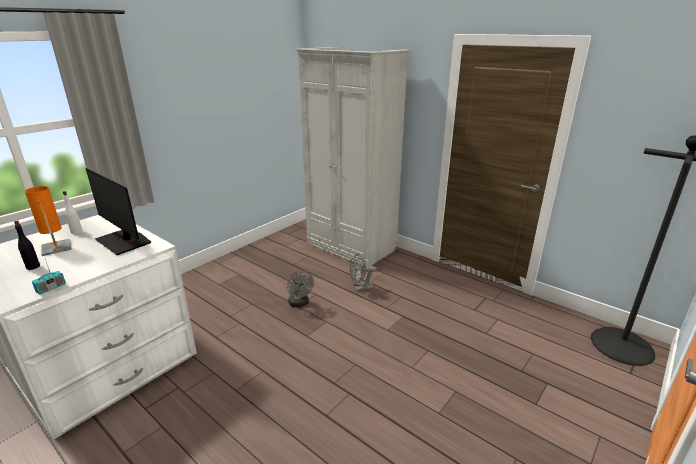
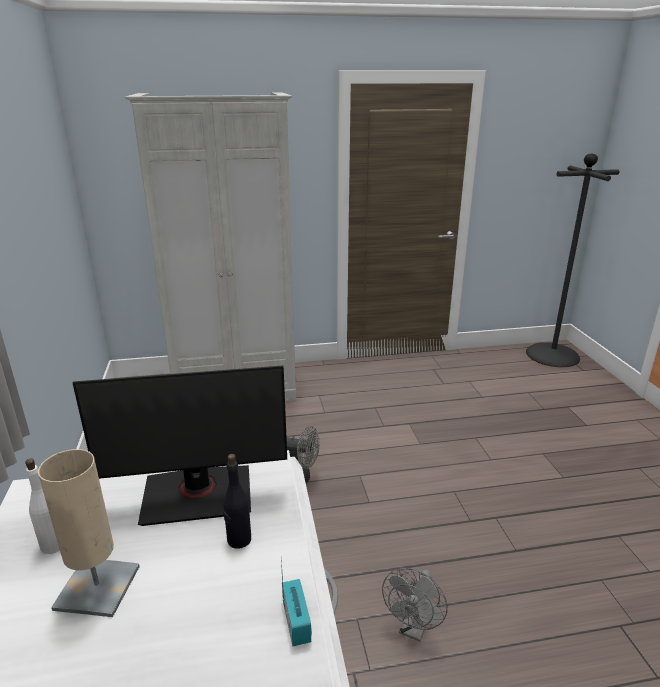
camera: 50 degrees left, 0 degrees up
(33, 267) = (155, 639): black bottle -> black bottle (239, 540)
(56, 247) = (97, 587): orange table lamp -> beige table lamp
(360, 288) = (327, 422): grey fan -> grey fan (413, 628)

